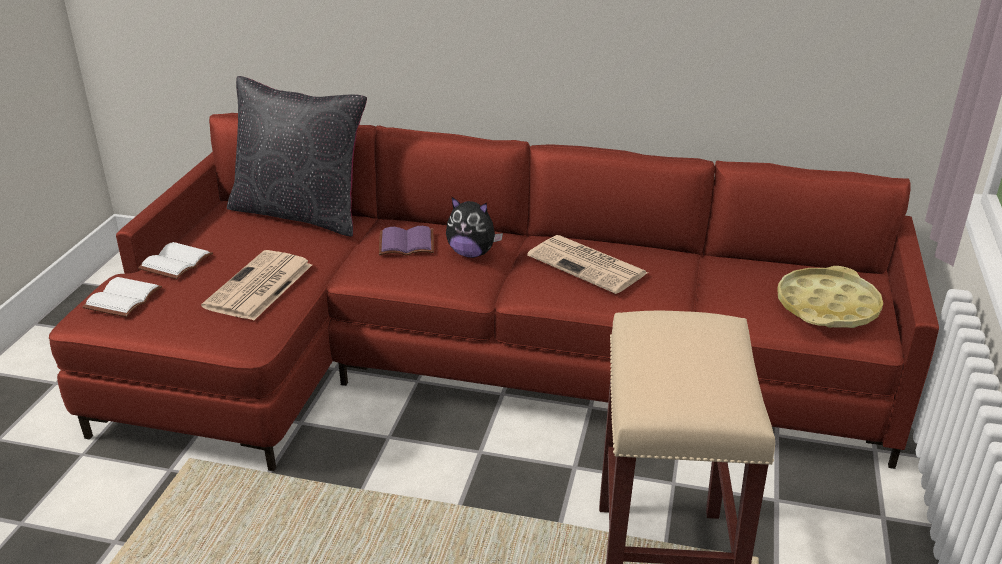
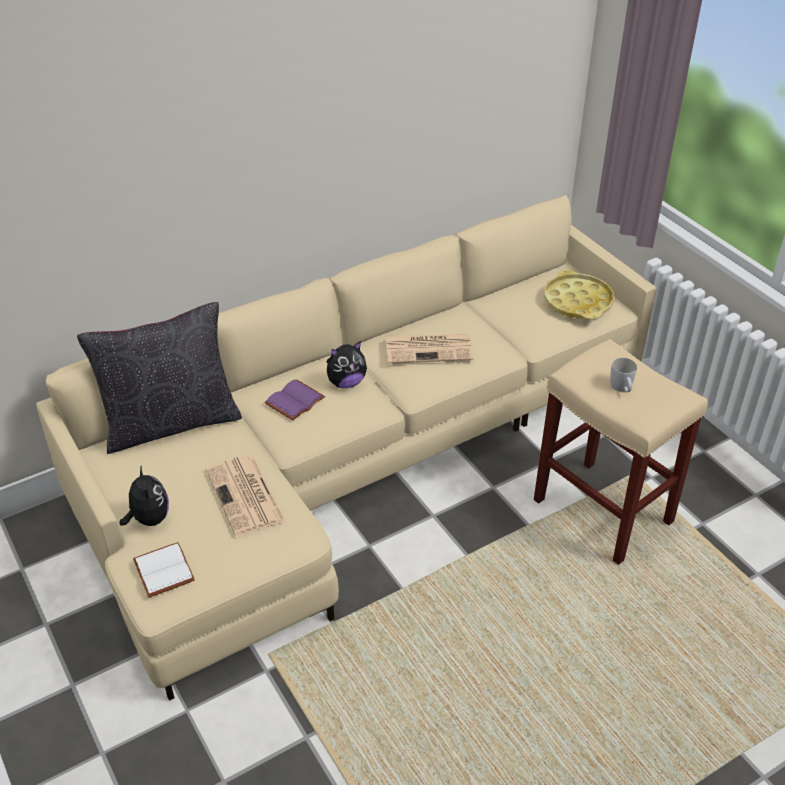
camera: 45 degrees left, 10 degrees up
(175, 262) = (149, 519): white book -> plush toy
(474, 364) = (351, 462): red sofa -> beige sofa
(672, 363) = (622, 388): none -> white mug

